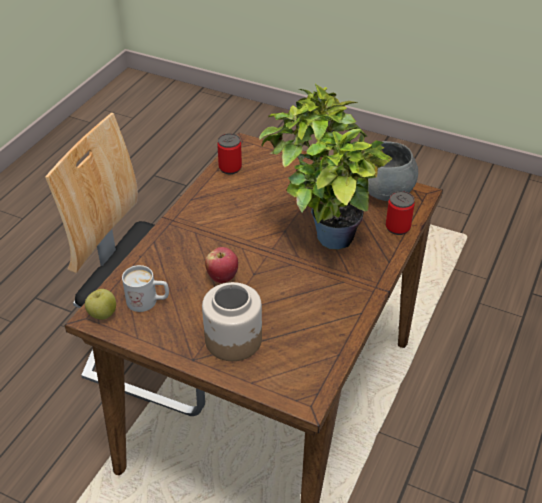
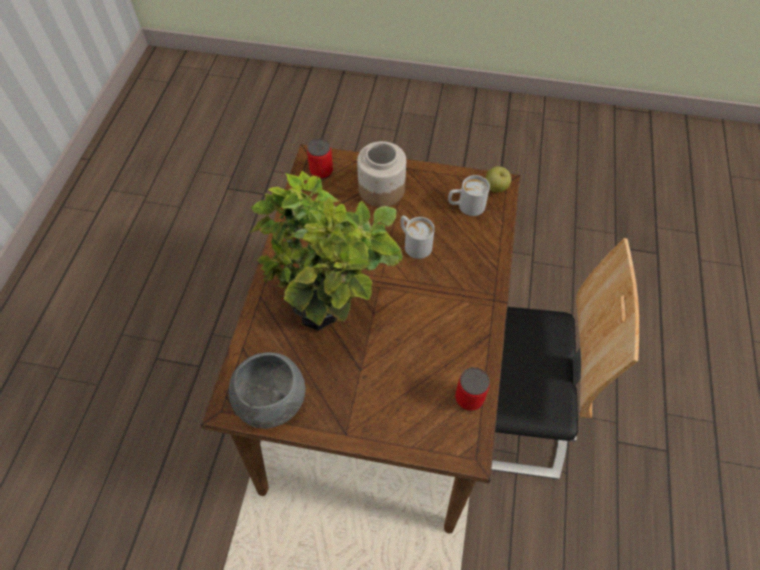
camera: 165 degrees right, 15 degrees up
(222, 277) = (414, 243): apple -> white mug
(397, 227) = (253, 345): can -> can (321, 171)

